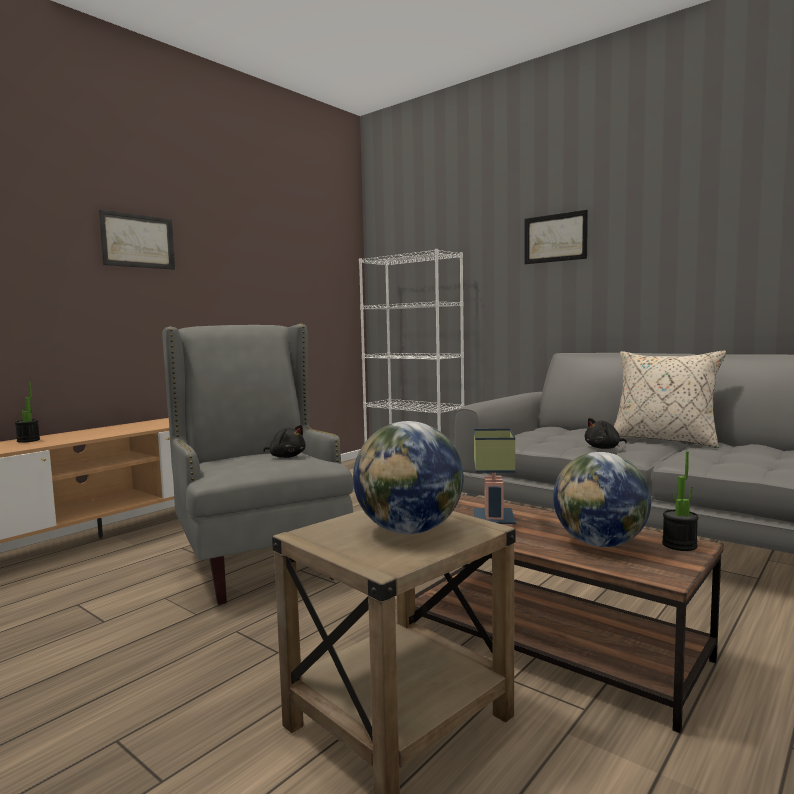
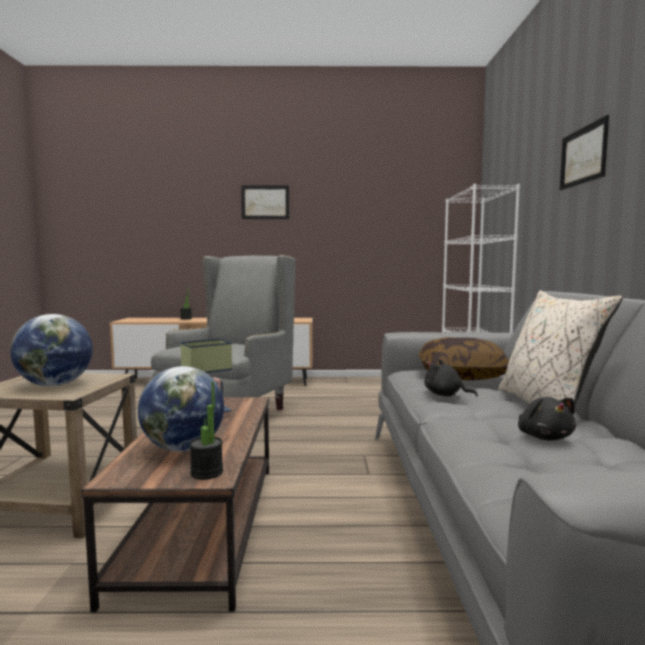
camera: 50 degrees right, 0 degrees up
(286, 457) = (233, 347): black plush toy -> black plush toy (544, 437)
(553, 434) = (461, 375): none -> pillow

